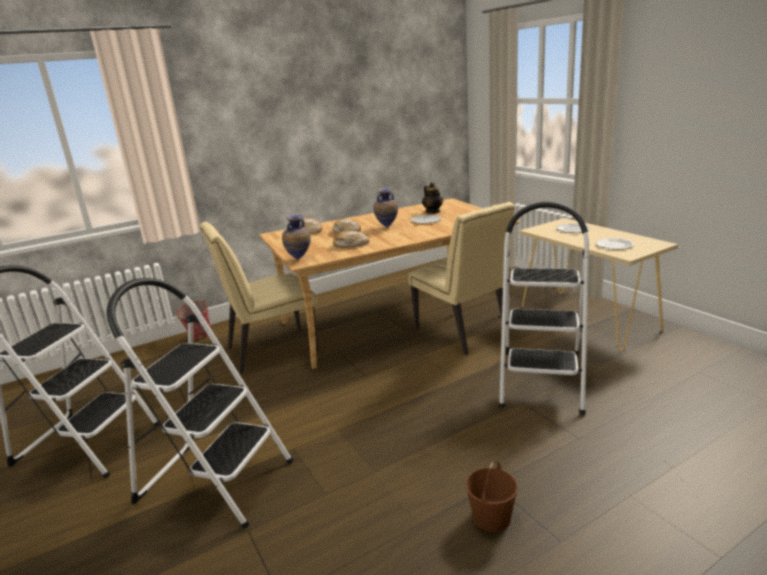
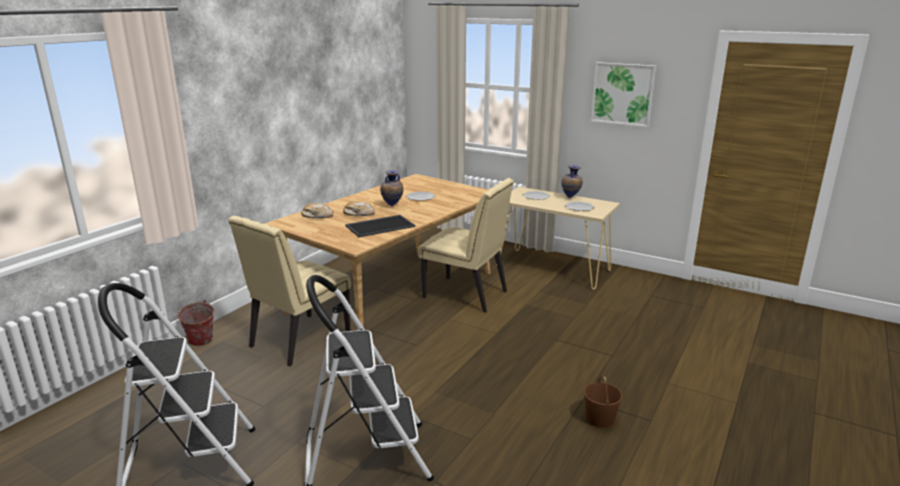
camera: 30 degrees left, 0 degrees up
(299, 259) = (349, 244): vase -> vase (571, 198)
(350, 245) = (380, 226): bread -> tray
(433, 212) = (416, 188): teapot -> none
(542, 379) = (557, 320): step ladder -> none
(693, 97) = (622, 94): none -> picture

